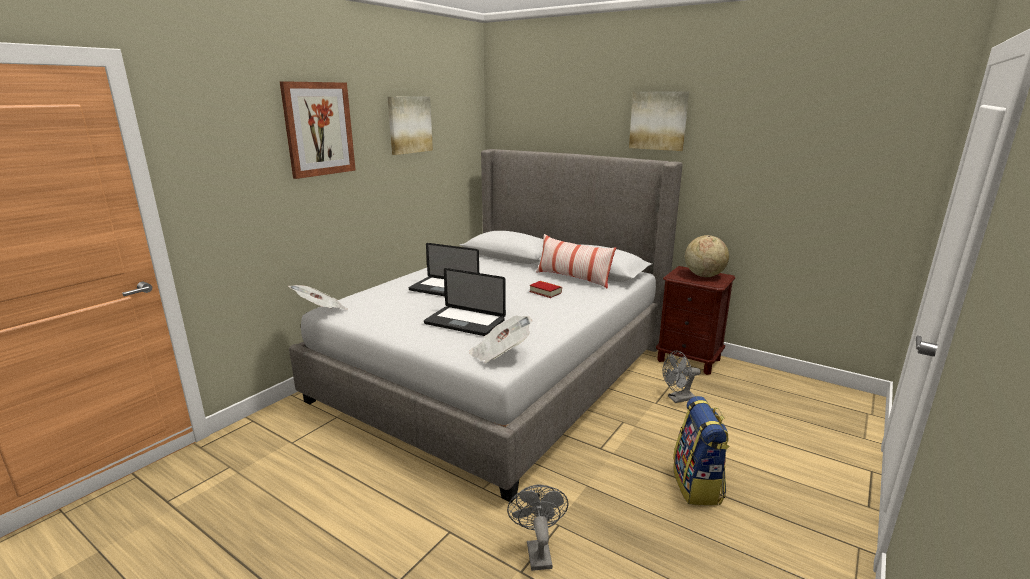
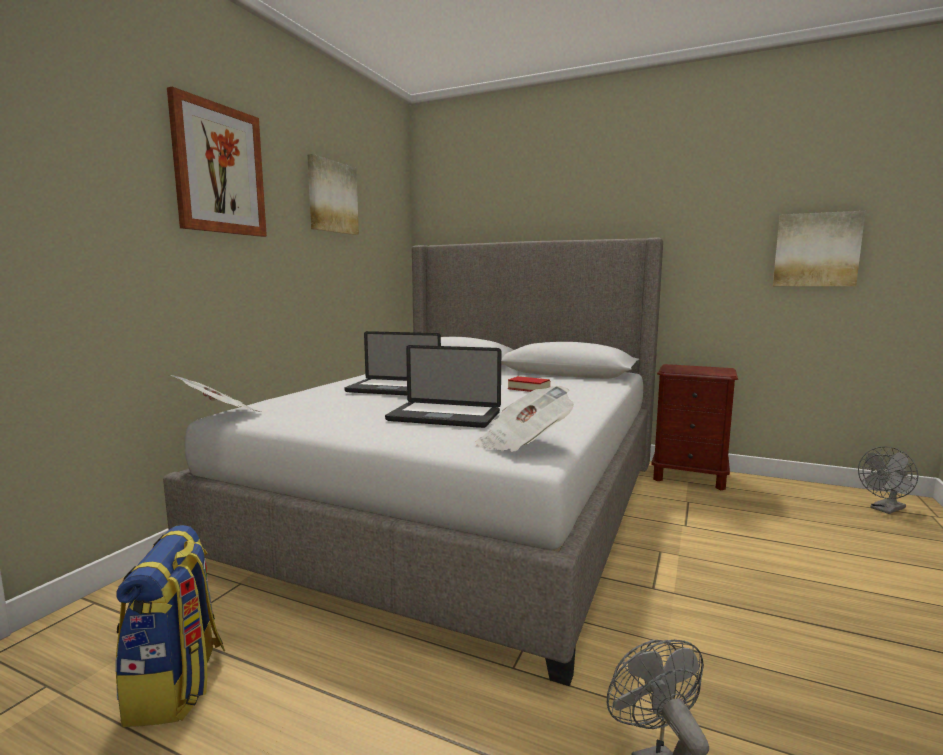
camera: 10 degrees left, 10 degrees down
(573, 278) = (551, 378): pillow -> none
(658, 120) = (629, 197): picture -> picture (816, 250)
(678, 399) = (708, 519): grey fan -> grey fan (885, 509)
(698, 485) = (818, 624): backpack -> backpack (177, 686)
(703, 275) = (702, 369): globe -> none

